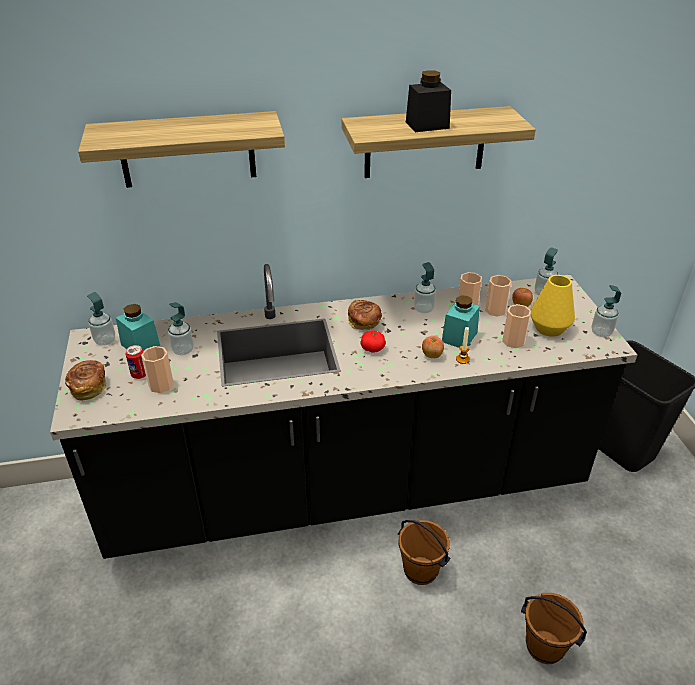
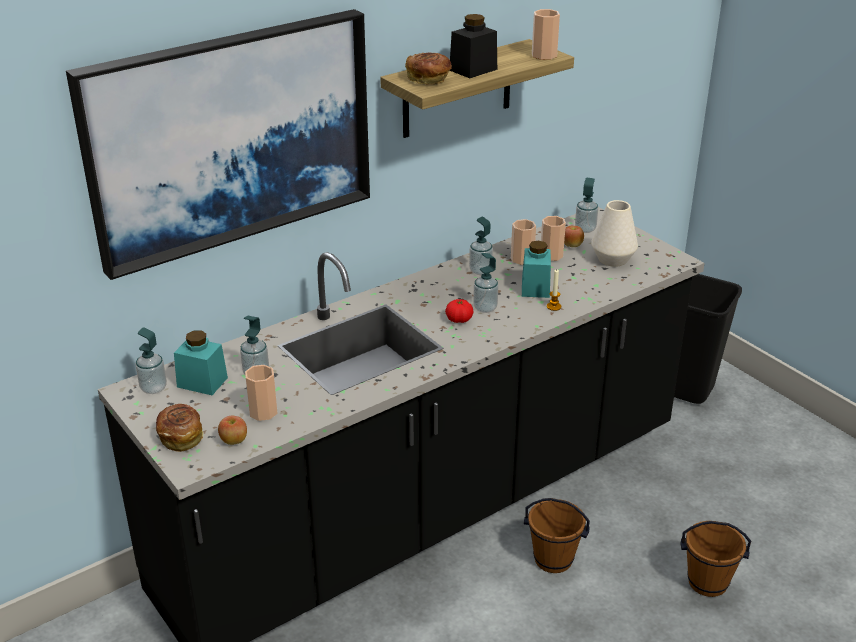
camera: 25 degrees left, 5 degrees down
(139, 374) = (229, 409): can -> none
(187, 150) = (230, 138): shelf -> picture
(364, 323) = (431, 298): bread -> bread (428, 80)
(432, 356) = (522, 311): apple -> apple (234, 441)
(513, 341) = (588, 279): cup -> cup (544, 55)
(549, 328) = (613, 259): yellow vase -> white vase
(601, 332) = (661, 251): soap dispenser -> soap dispenser (485, 308)

